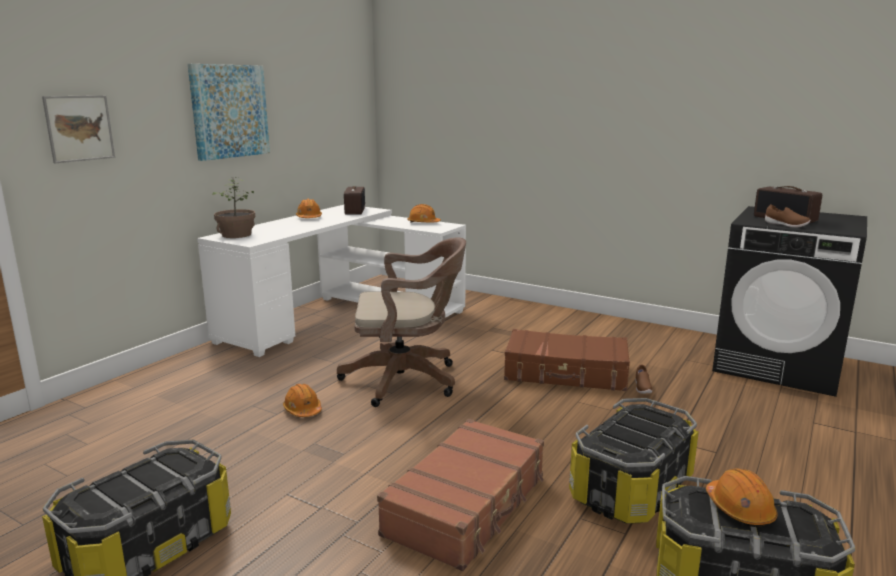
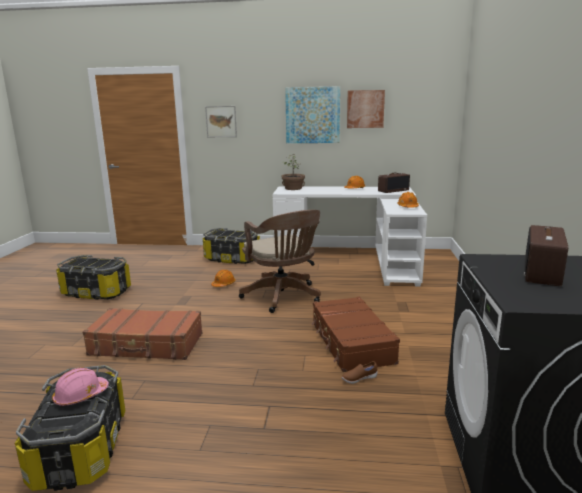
camera: 65 degrees right, 0 degrees up
(290, 101) = (365, 109): none -> picture
(630, 488) = (186, 393): storage box -> storage box (232, 258)
(739, 509) = (81, 396): orange hard hat -> pink hard hat
(785, 225) = (497, 273): brown shoe -> none

